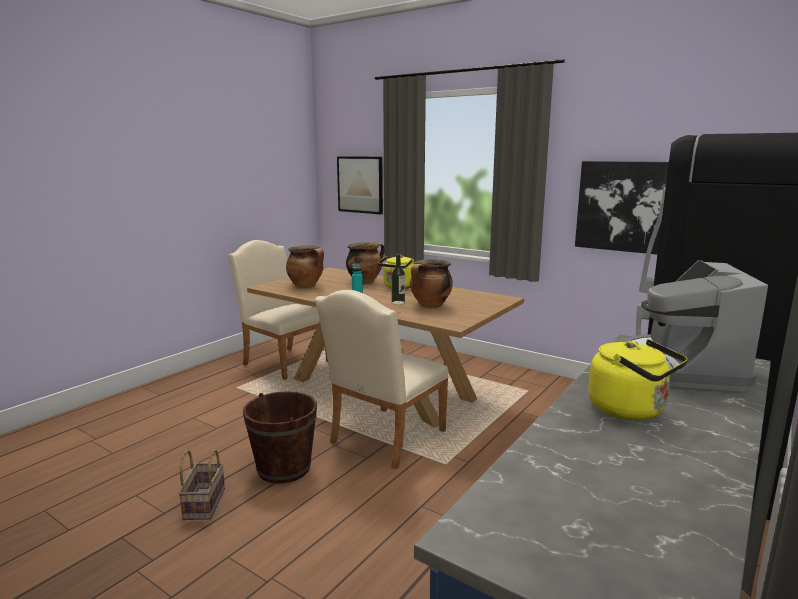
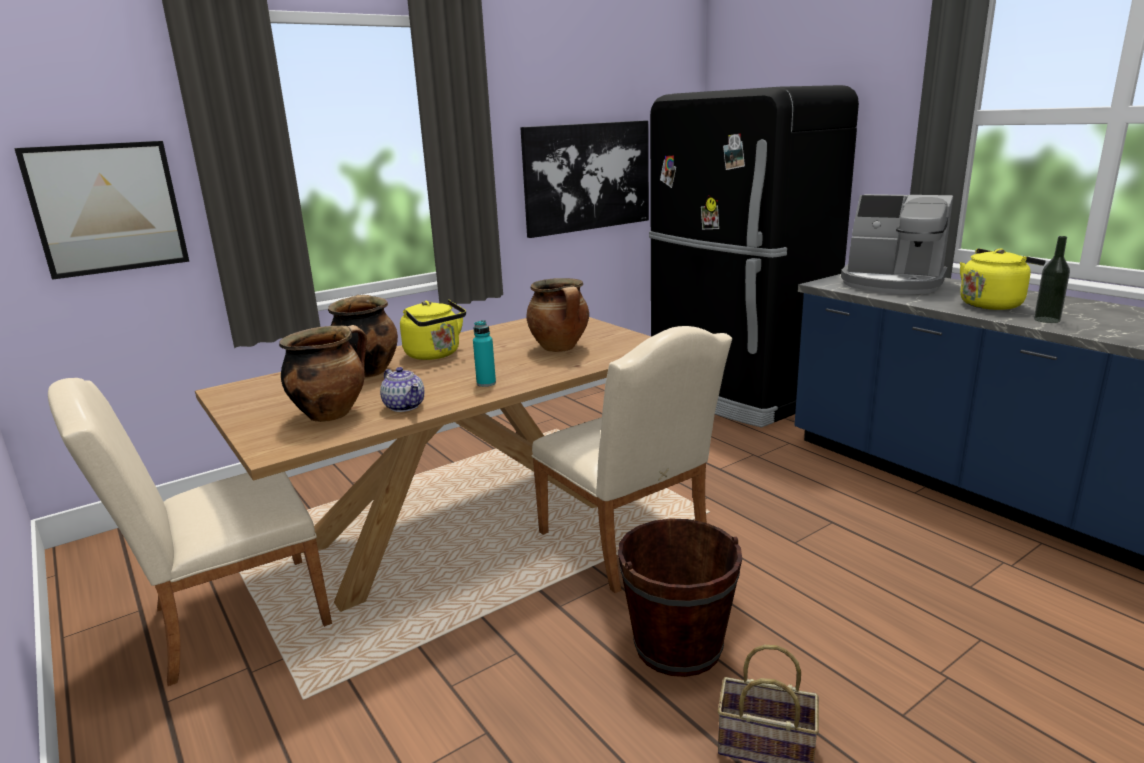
camera: 70 degrees left, 5 degrees up
(319, 293) = (404, 406): none -> teapot
(398, 302) = (524, 362): bottle -> bottle (1046, 320)

